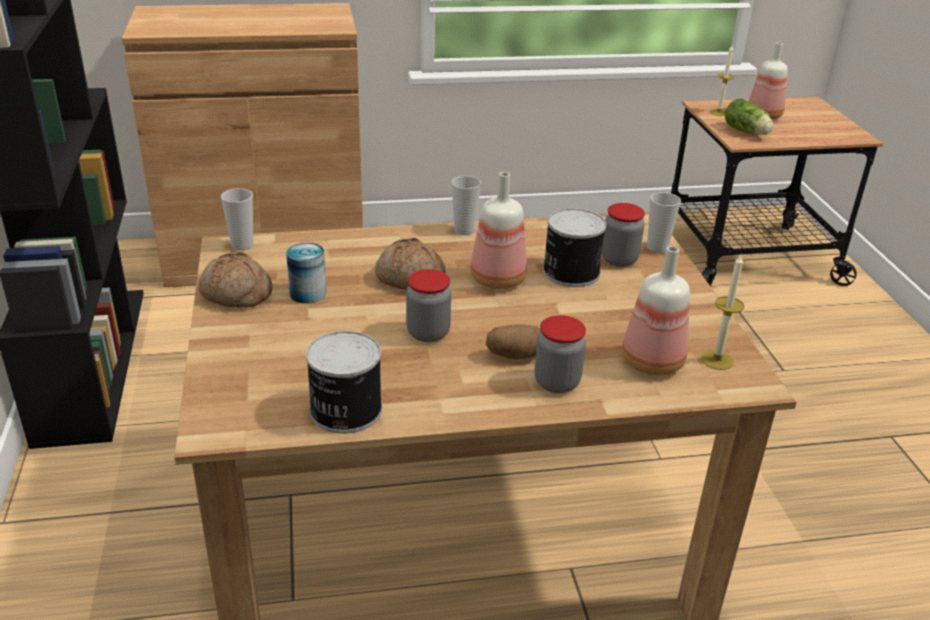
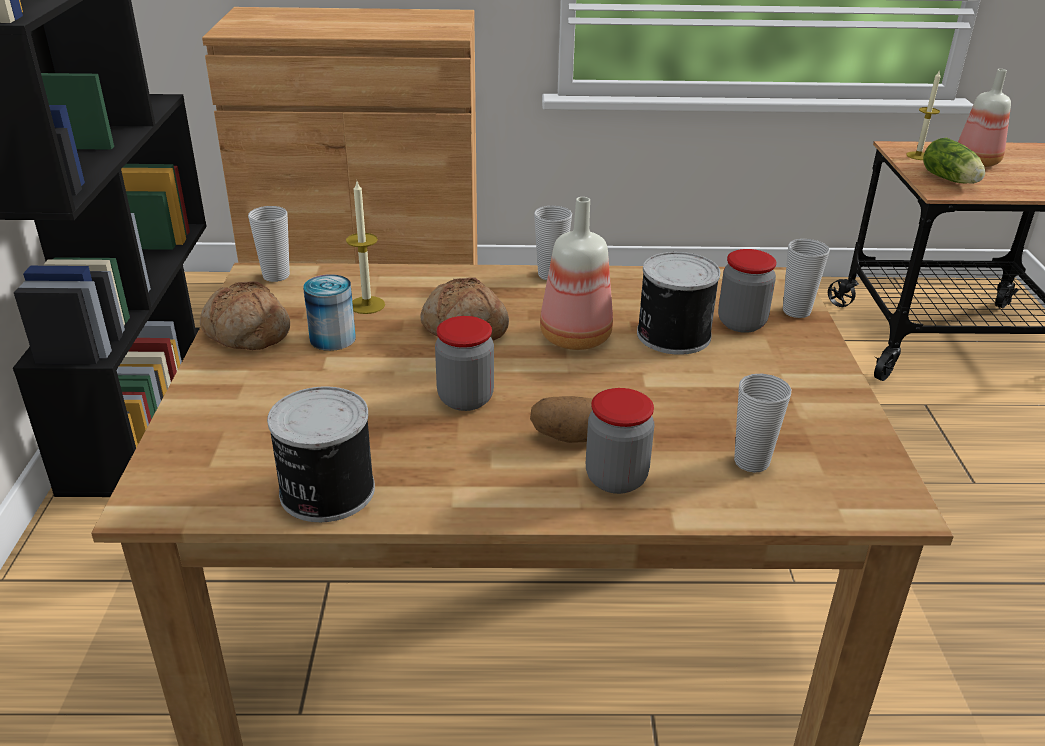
camera: 10 degrees right, 0 degrees up
(650, 362) = (751, 462): bottle -> cup
(717, 360) = (847, 466): candle -> candle (367, 305)

